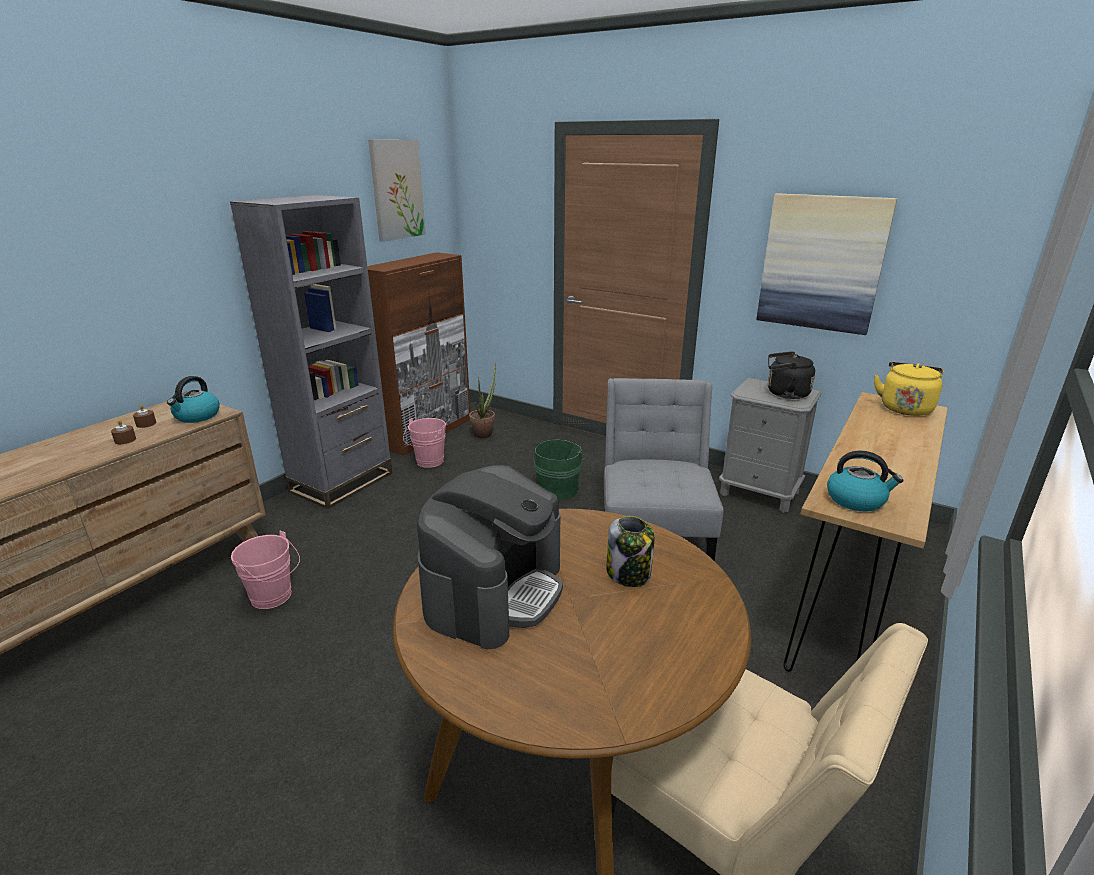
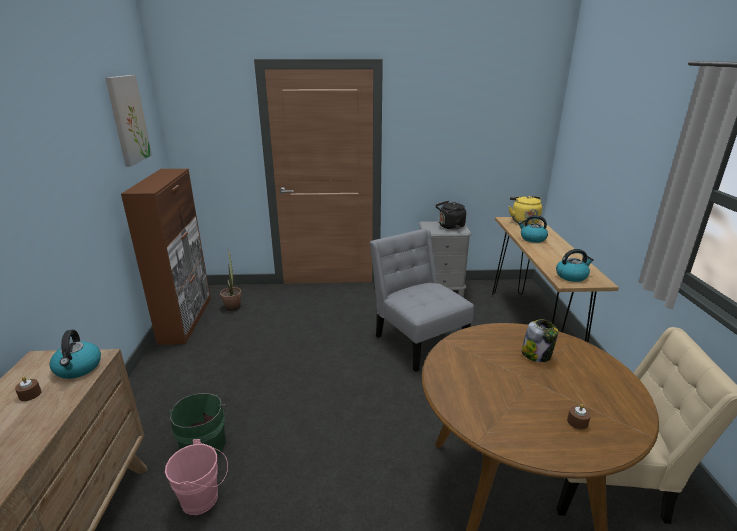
camera: 35 degrees left, 0 degrees up
(125, 440) = (34, 417): brown candle -> brown candle (577, 422)
(342, 482) = (155, 384): grey bookcase -> none
(428, 462) = (213, 342): pink bucket -> none
(495, 590) = (494, 396): coffee machine -> none
(559, 488) = (328, 327): green bucket -> green bucket (204, 442)
(821, 263) = (455, 145): picture -> none
(876, 434) = (532, 238): none -> kettle

